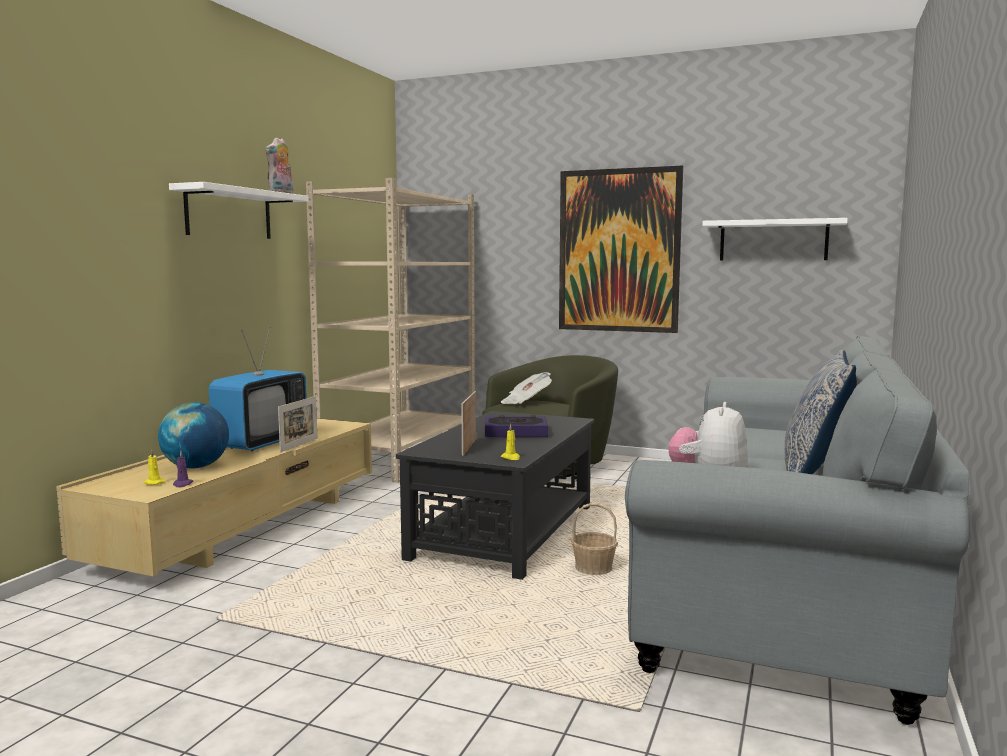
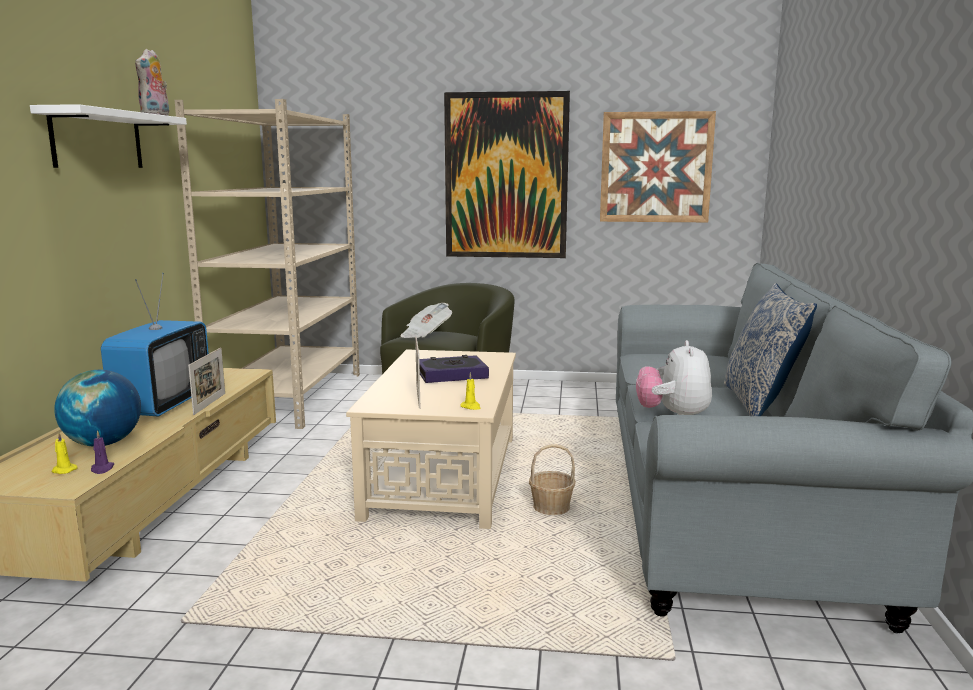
camera: 15 degrees left, 5 degrees up
(504, 532) = (443, 476): black coffee table -> beige coffee table
(773, 240) = (656, 167): white shelf -> picture

